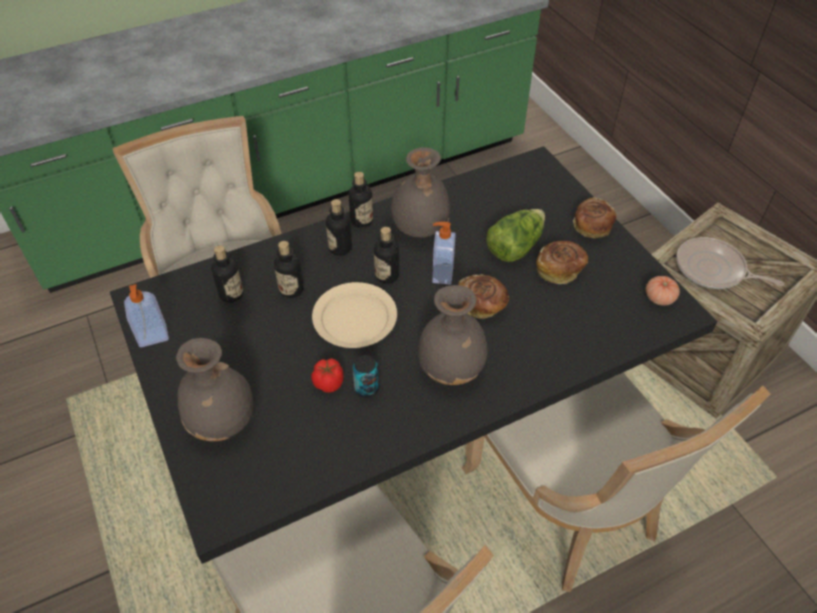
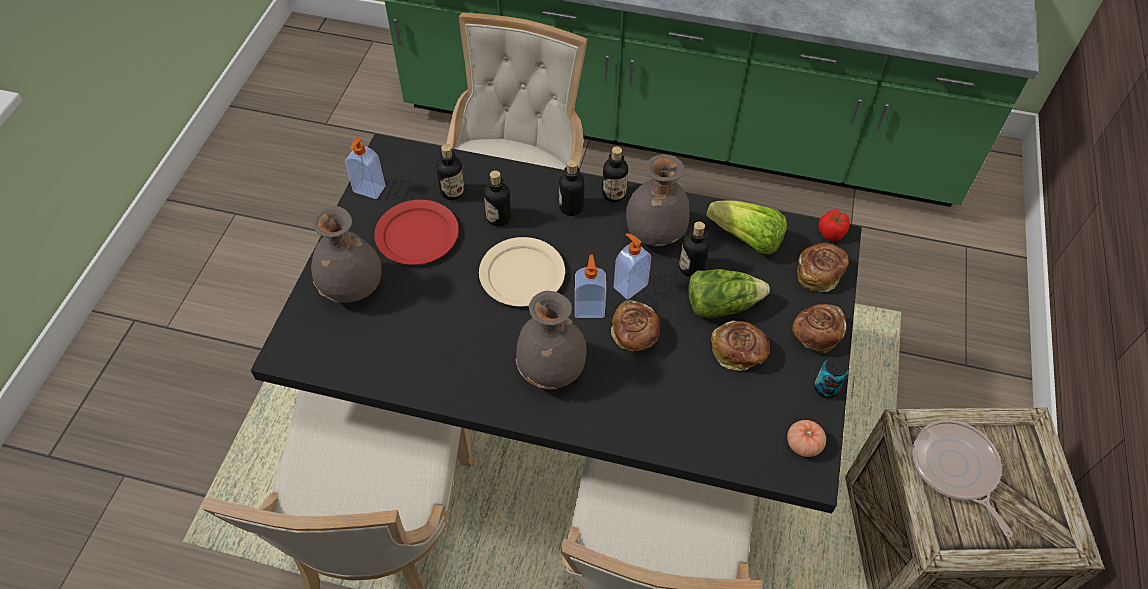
camera: 40 degrees right, 5 degrees up
(235, 344) = (416, 234): none -> red plate
(329, 382) = (451, 312): tomato -> tomato (831, 233)
(366, 388) = (472, 337): can -> can (826, 388)
(387, 275) = (583, 256): bottle -> bottle (691, 268)
(430, 308) = (589, 308): none -> soap dispenser
(484, 195) = (746, 239): none -> lettuce
(552, 189) = (819, 274): none -> bread

